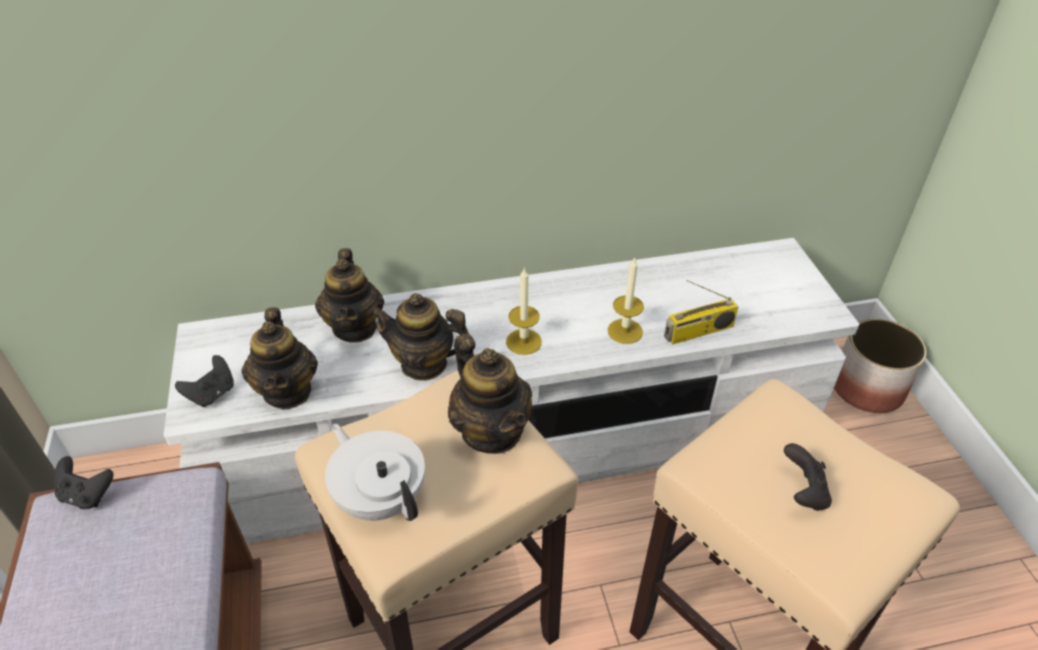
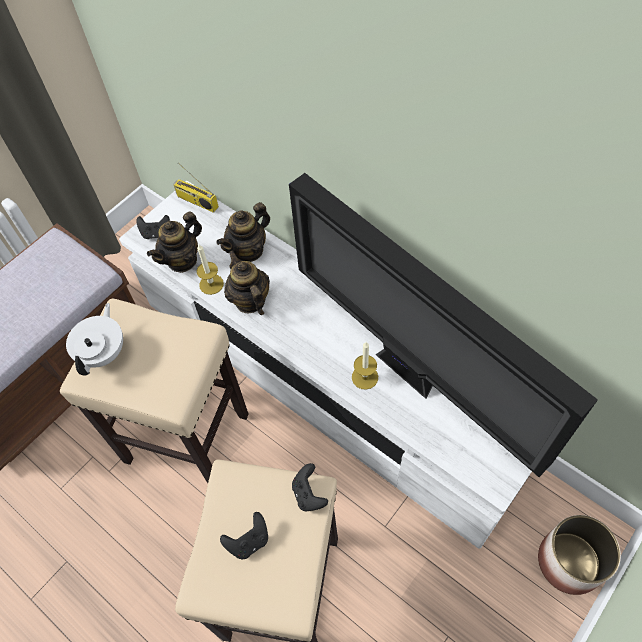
camera: 55 degrees right, 15 degrees up
(87, 495) = (65, 243): black game controller -> black game controller (309, 494)
(491, 431) = (177, 367): teapot -> none
(523, 342) = (308, 333): candle -> candle (211, 284)
(653, 298) = (410, 373): none -> television
(698, 332) = (401, 417): radio -> radio (196, 202)

